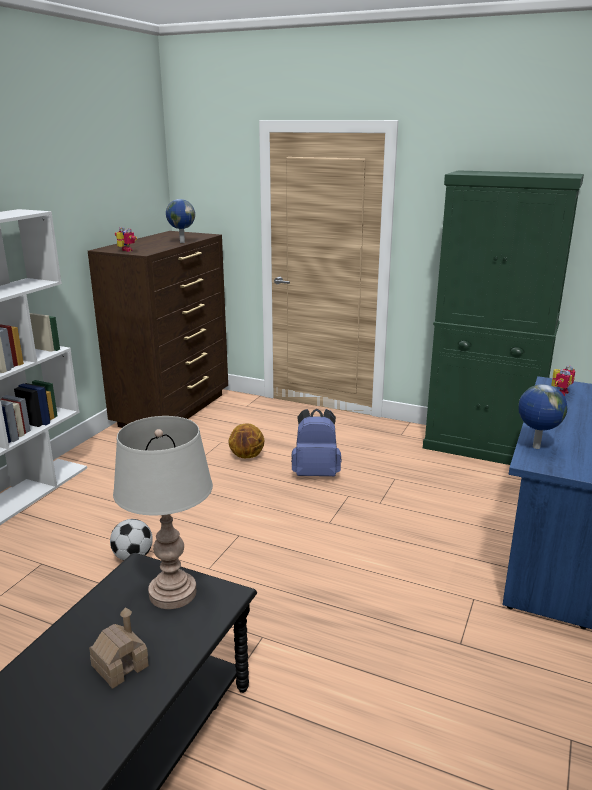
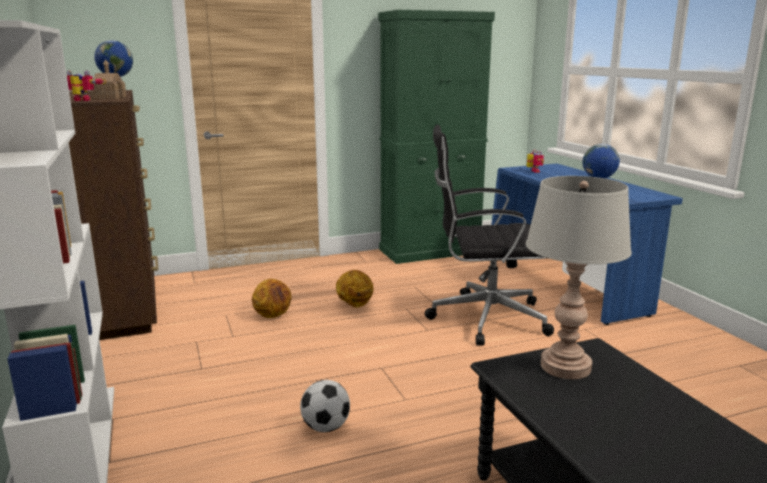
camera: 45 degrees left, 5 degrees down
(120, 666) = (652, 420): toy house -> toy house (109, 98)
(316, 473) = (354, 305): blue backpack -> basketball
(397, 537) = (484, 318): none -> black office chair

